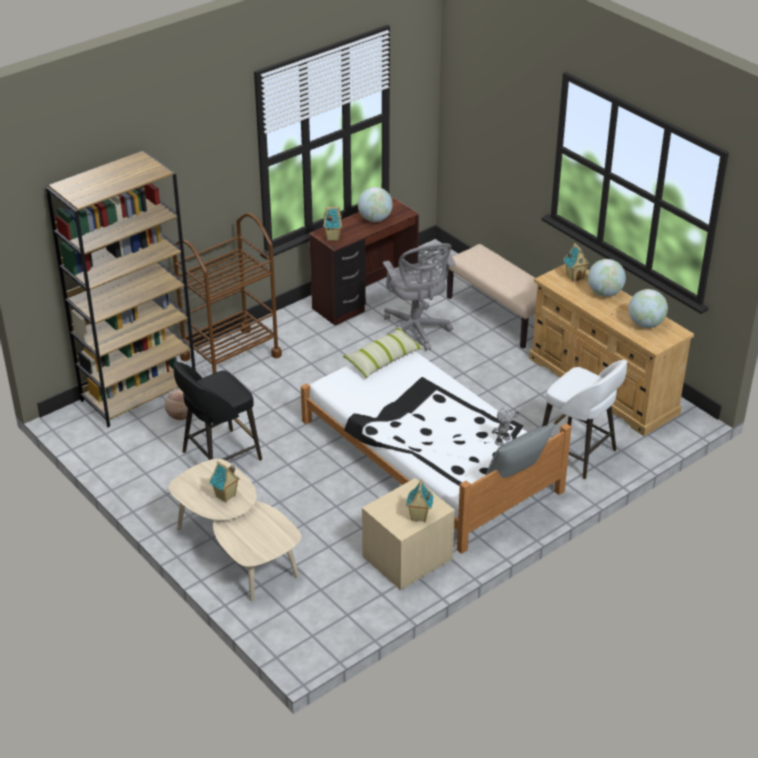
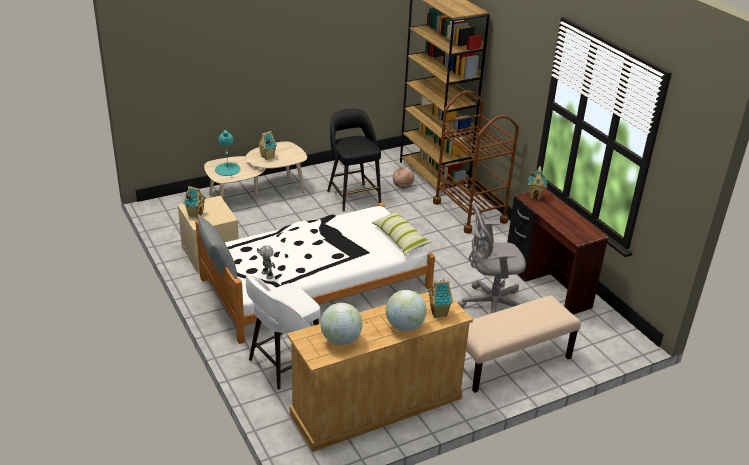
camera: 100 degrees right, 5 degrees down
(260, 537) = (227, 169): none -> turquoise table lamp
(375, 219) = (565, 221): globe -> none

